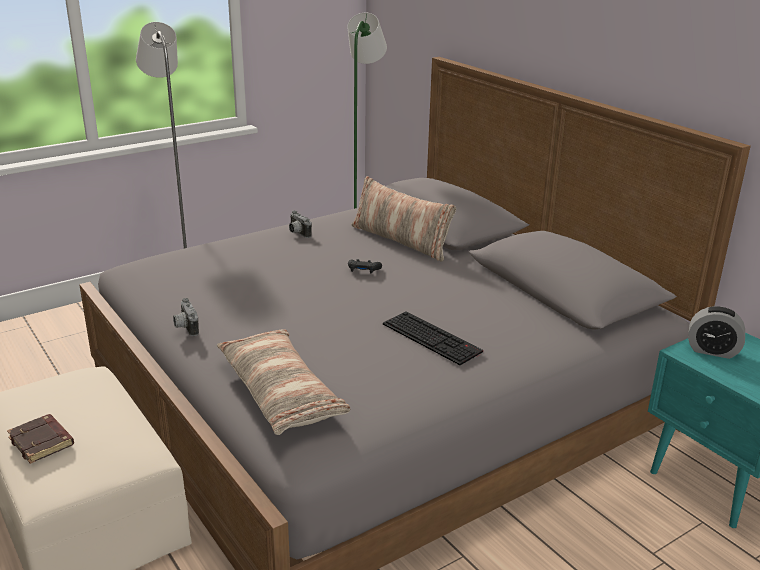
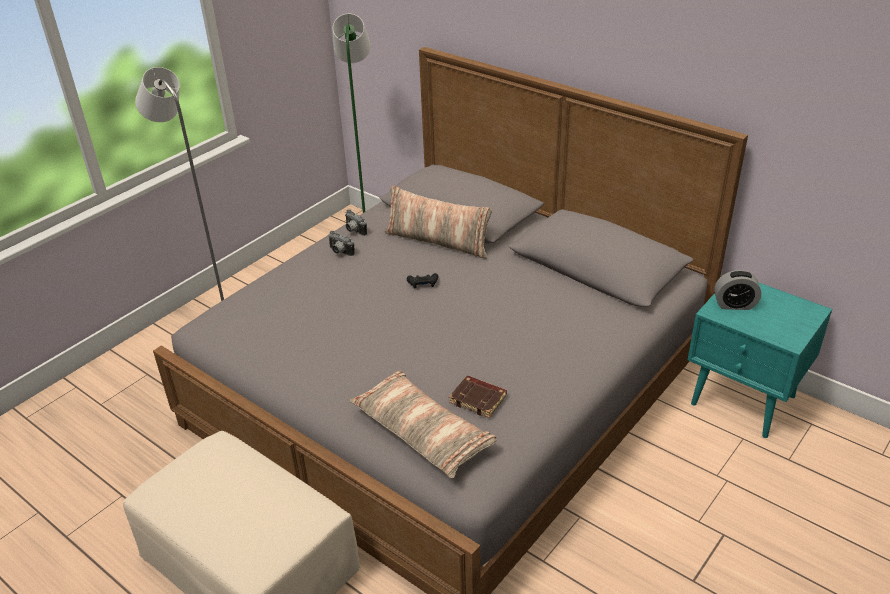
camera: 15 degrees left, 10 degrees up
(42, 442) = (222, 524): brown book -> brown book (479, 399)
(185, 327) = (300, 384): camera -> camera (353, 231)
(433, 338) = (519, 345): keyboard -> none

